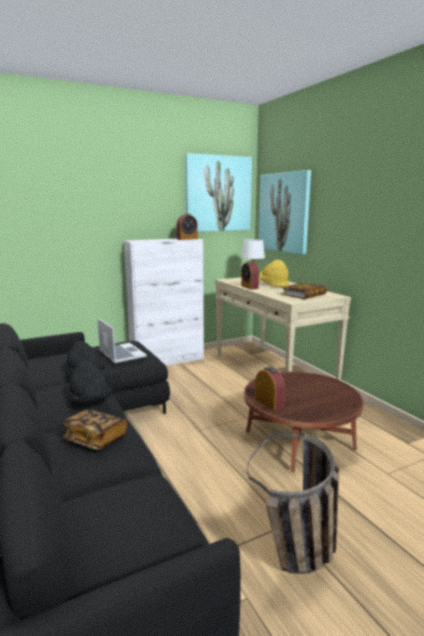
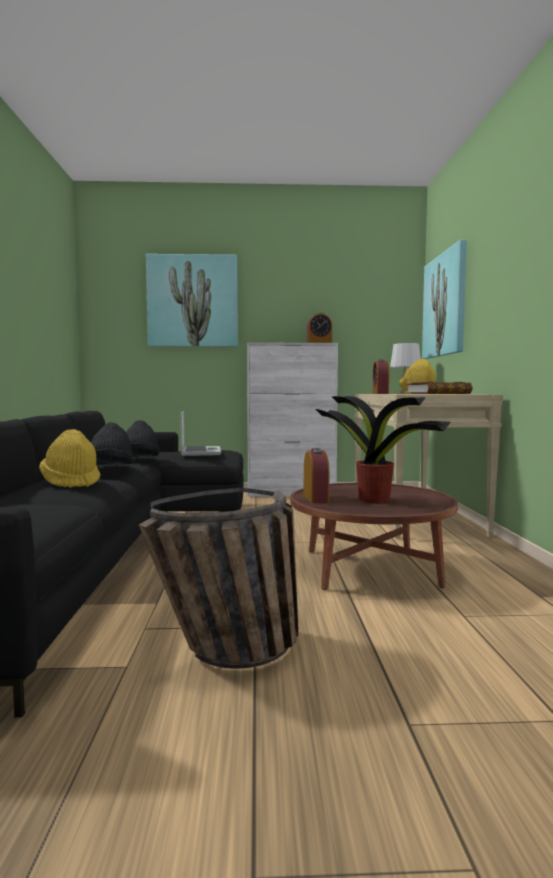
camera: 25 degrees right, 10 degrees down
(96, 440) = (71, 483): book -> yellow hat
(218, 194) = (369, 293): picture -> picture (193, 301)
(307, 397) = (375, 500): none -> potted plant

